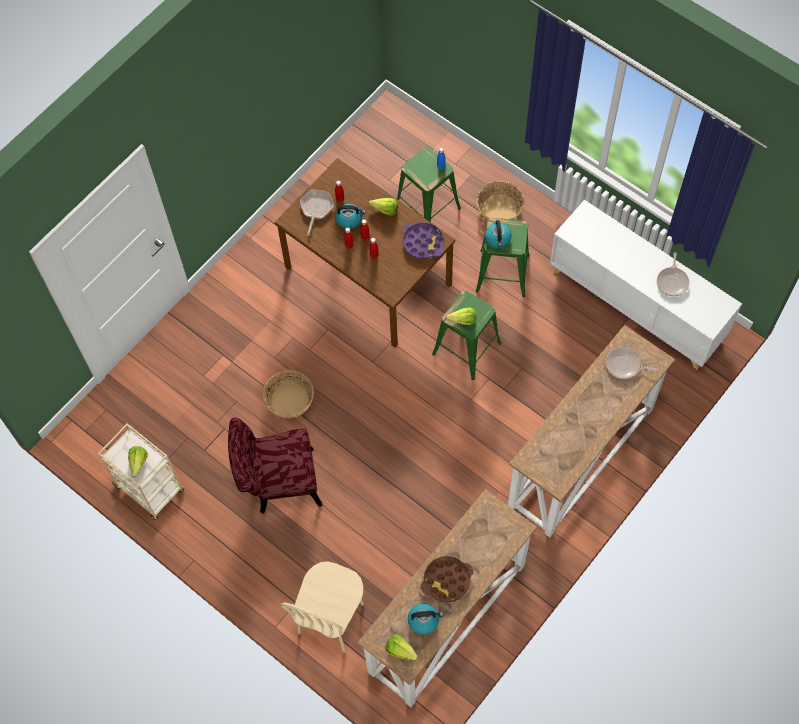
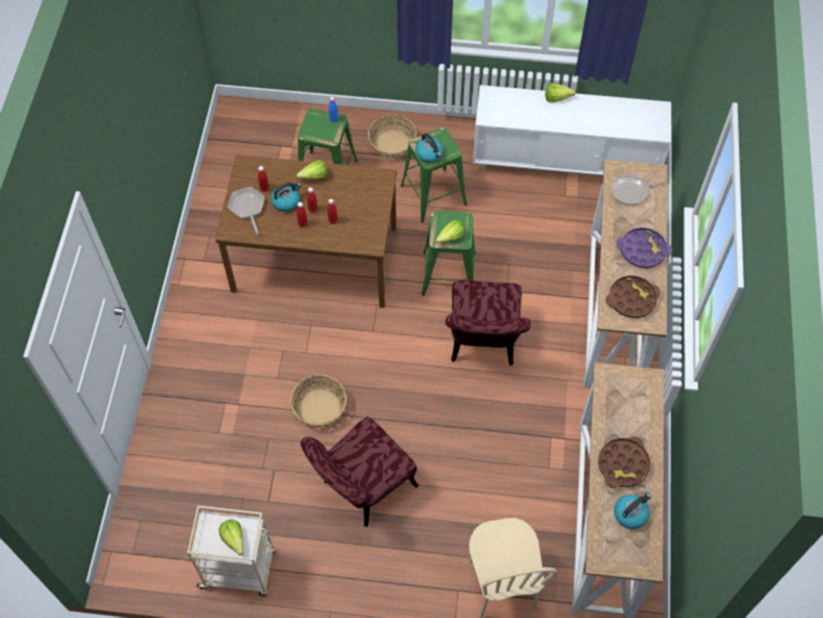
camera: 35 degrees left, 5 degrees down
(402, 652) = (634, 556): lettuce -> lettuce (559, 98)
(423, 243) = (370, 187): purple tray -> purple tray (642, 250)
(452, 423) = (483, 344): none -> red chair
(555, 455) = (631, 299): none -> brown tray
(672, 281) = (603, 113): frying pan -> none

